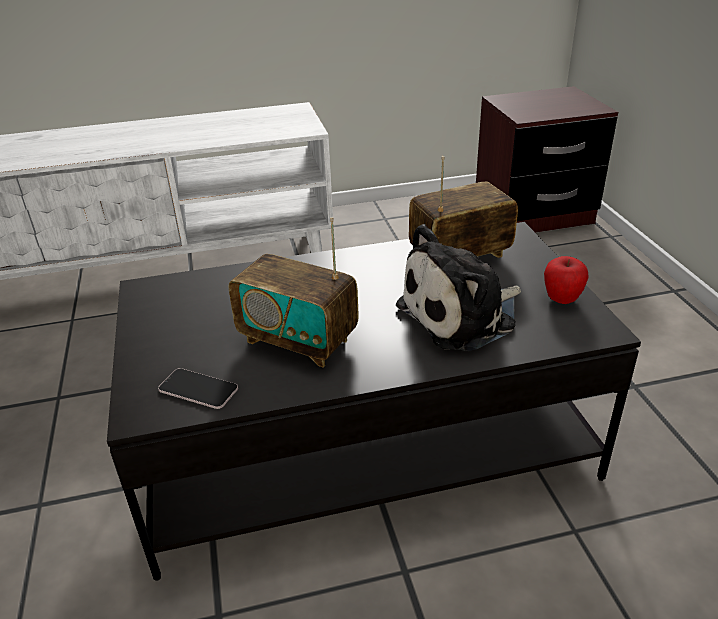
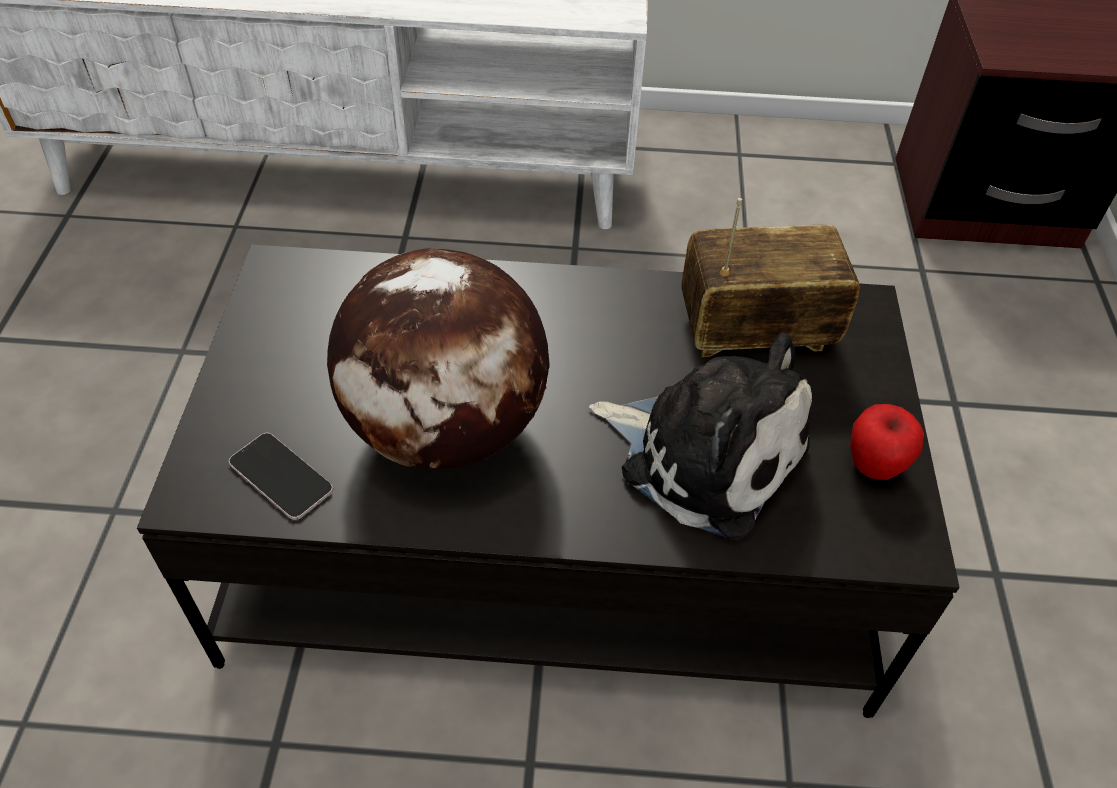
camera: 15 degrees right, 15 degrees up
(298, 340) = (447, 429): radio -> globe
(462, 315) = (704, 452): plush toy -> plush toy turned 135 degrees counterclockwise

